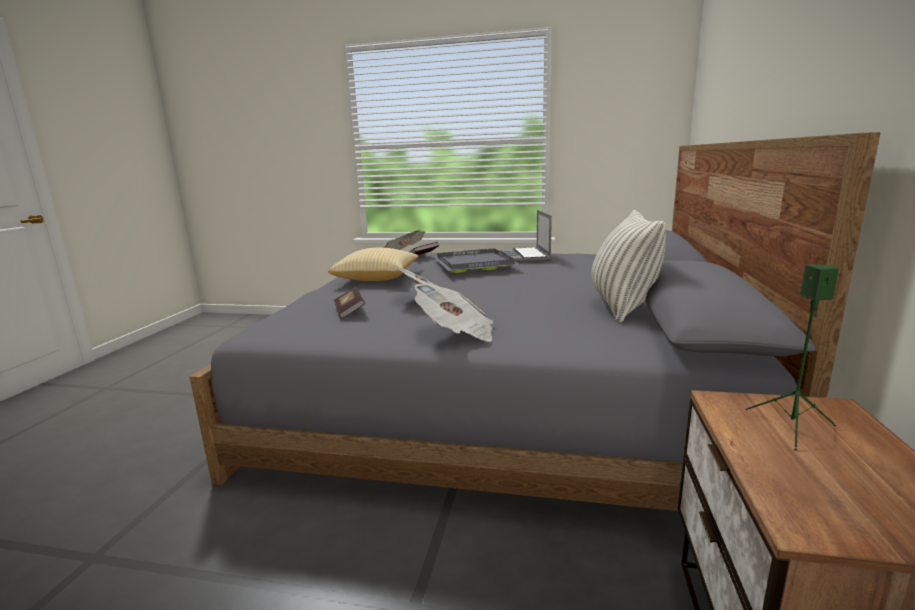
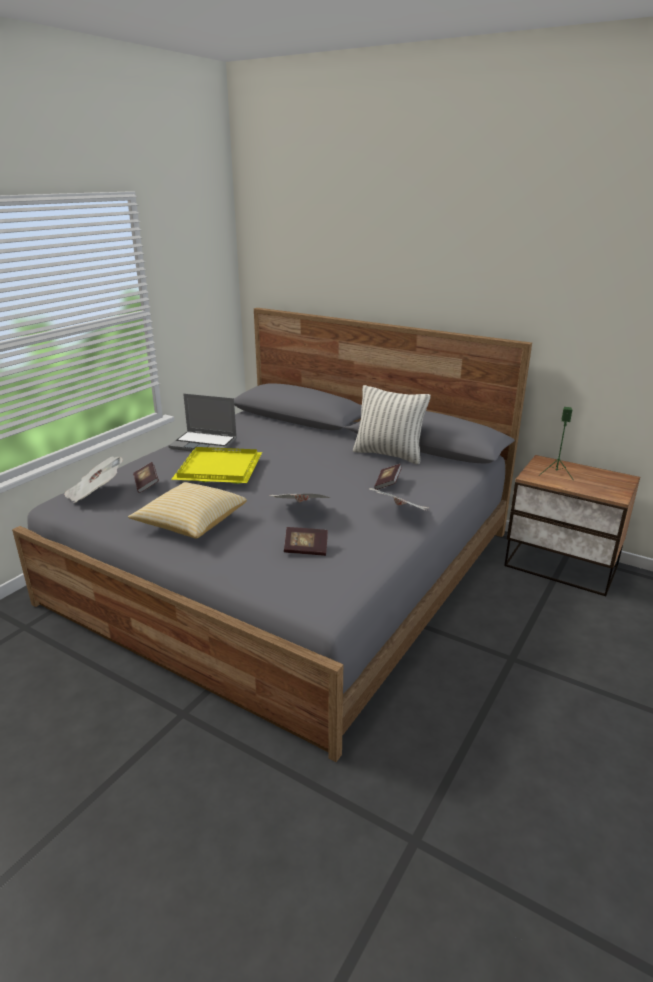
camera: 70 degrees left, 10 degrees up
(473, 264) = (220, 469): grey tray -> yellow tray
(534, 317) = (387, 483): none -> book

